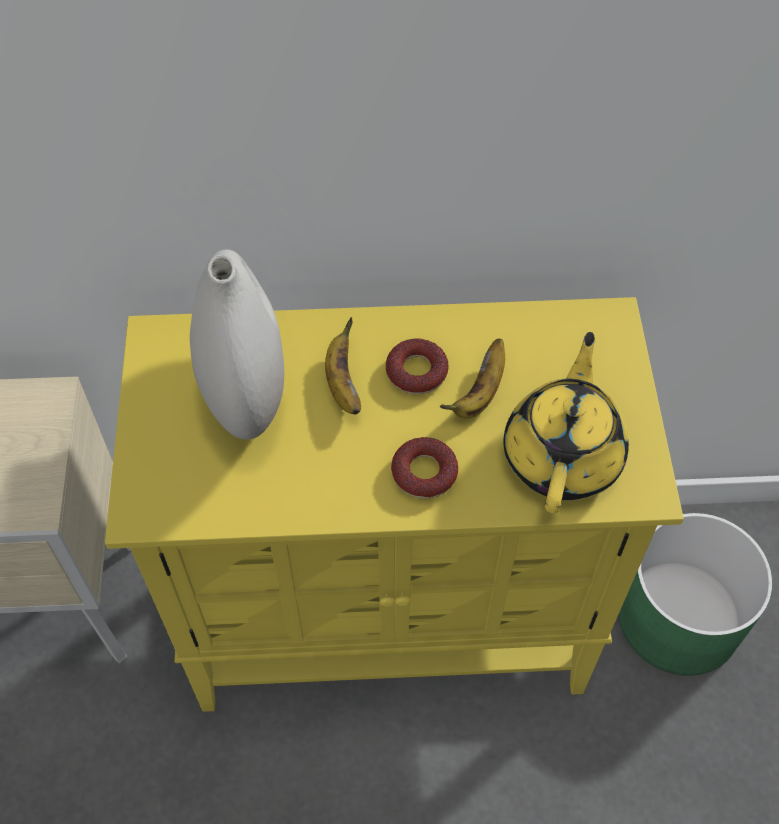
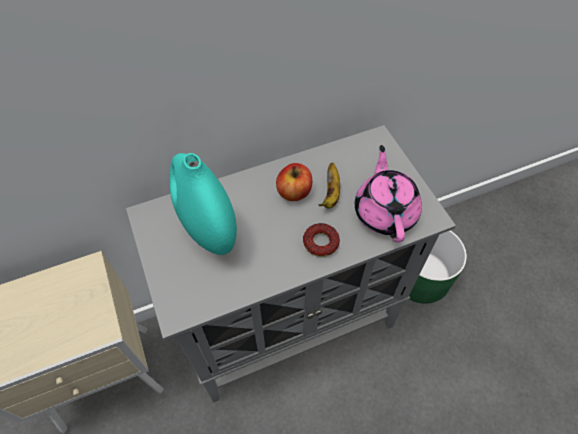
camera: 20 degrees left, 0 degrees up
(245, 390) = (207, 228): white vase -> turquoise vase
(342, 383) = (258, 209): banana -> none
(393, 616) = (290, 321): yellow cabinet -> grey cabinet
(417, 372) = (294, 192): donut -> apple
(563, 454) = (385, 211): yellow teapot -> pink teapot

